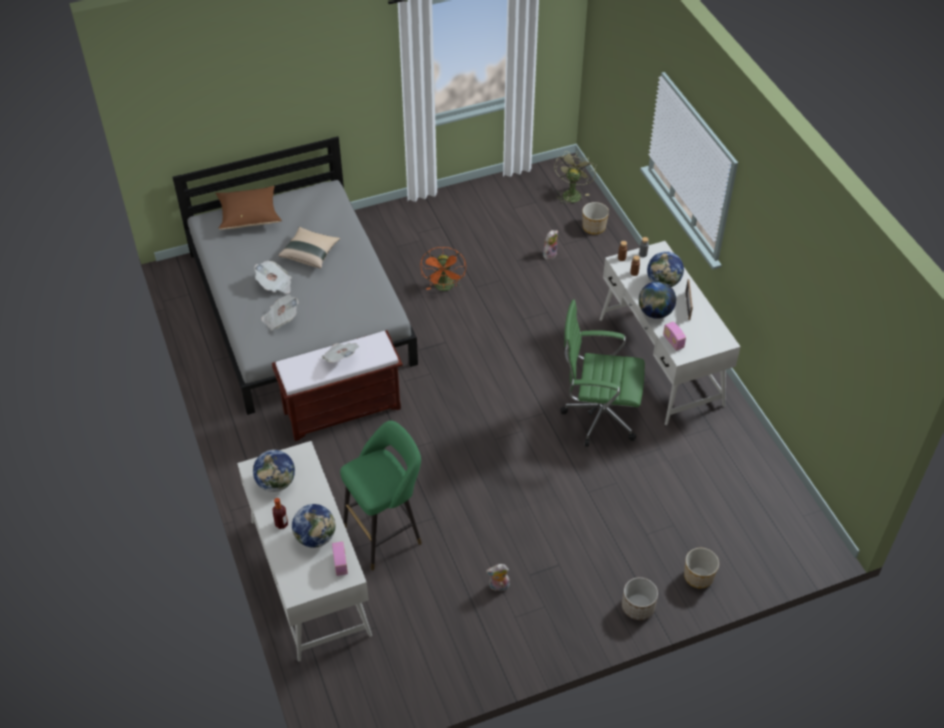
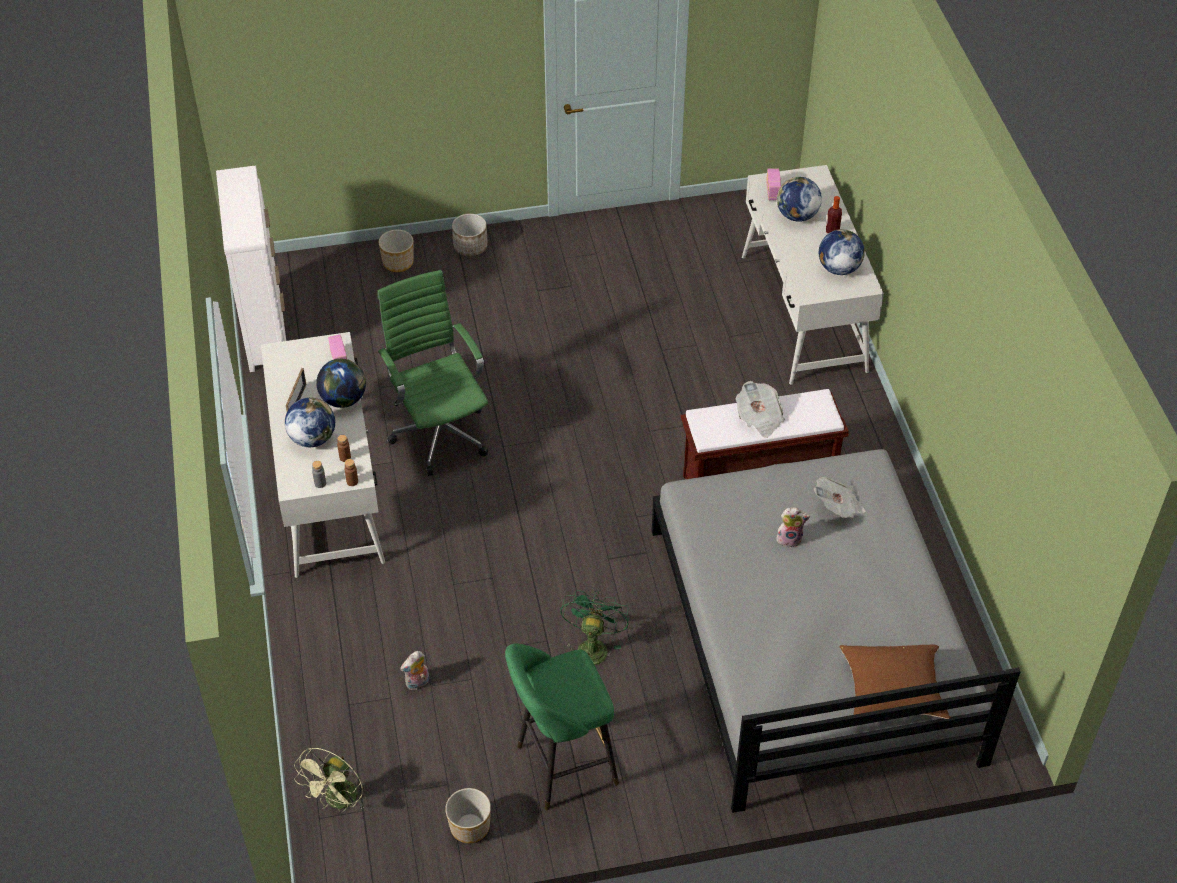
camera: 170 degrees left, 0 degrees up
(275, 285) = (847, 562): newspaper -> none
(310, 254) = (795, 606): beige pillow -> none
(386, 533) = (717, 341): green stool -> green stool (561, 767)
(444, 287) = (592, 646): orange fan -> green fan
(498, 587) = (606, 279): plush toy -> plush toy (790, 538)
(594, 227) = (329, 724): planter -> planter (469, 827)
(597, 416) = (439, 433): green office chair -> green office chair turned 135 degrees counterclockwise
(781, 488) = (264, 329): none -> white dresser

